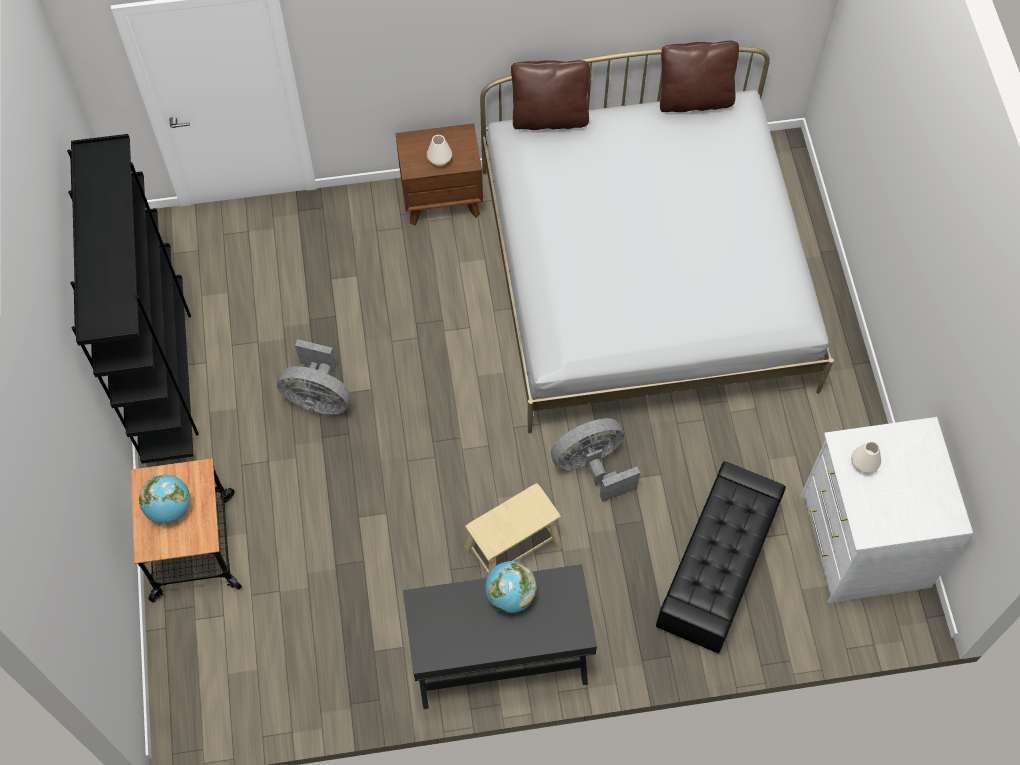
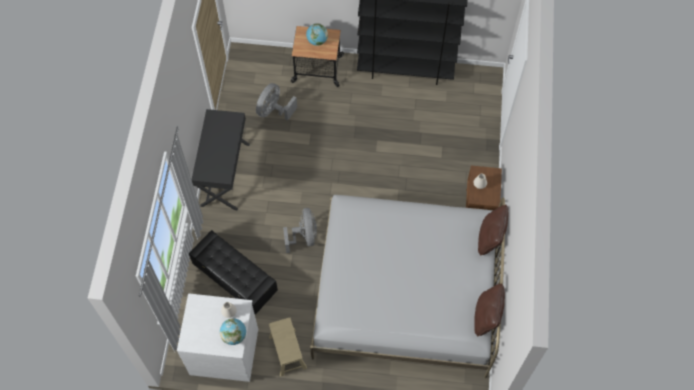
camera: 105 degrees right, 0 degrees up
(318, 398) = (377, 129): grey fan -> grey fan (274, 111)
(510, 595) = (226, 152): globe -> globe (234, 335)
(513, 546) = (275, 192): beige stool -> beige stool (287, 352)

